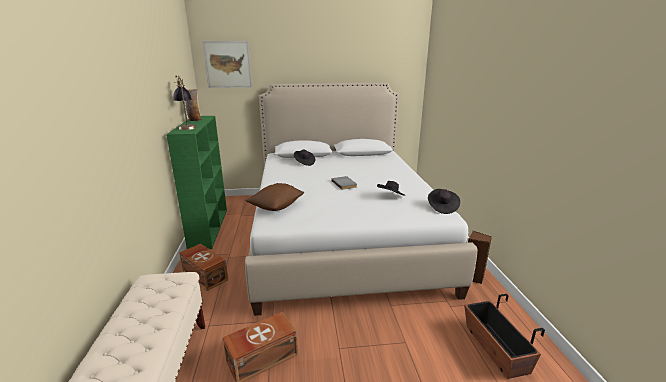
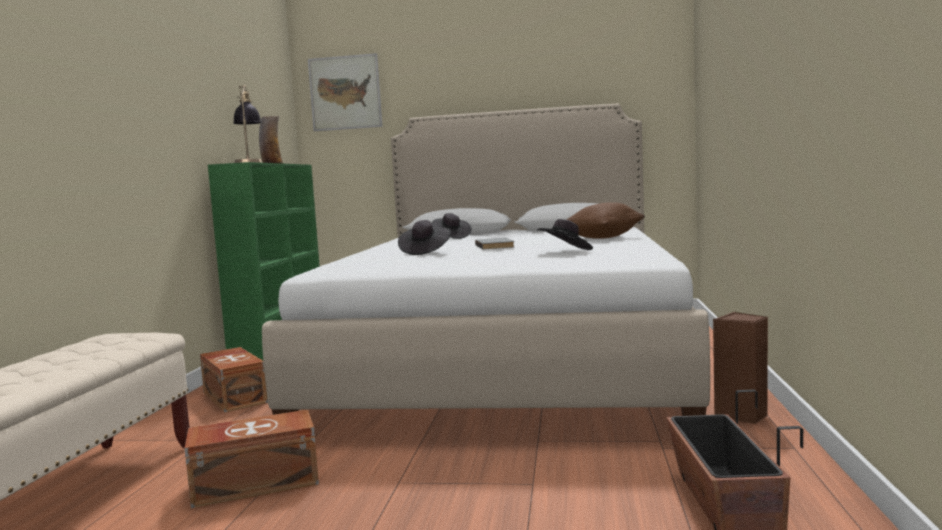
camera: 15 degrees right, 15 degrees down
(276, 207) = (350, 262): brown pillow -> brown pillow (602, 238)
(442, 207) = (653, 255): black hat -> black hat (424, 252)

